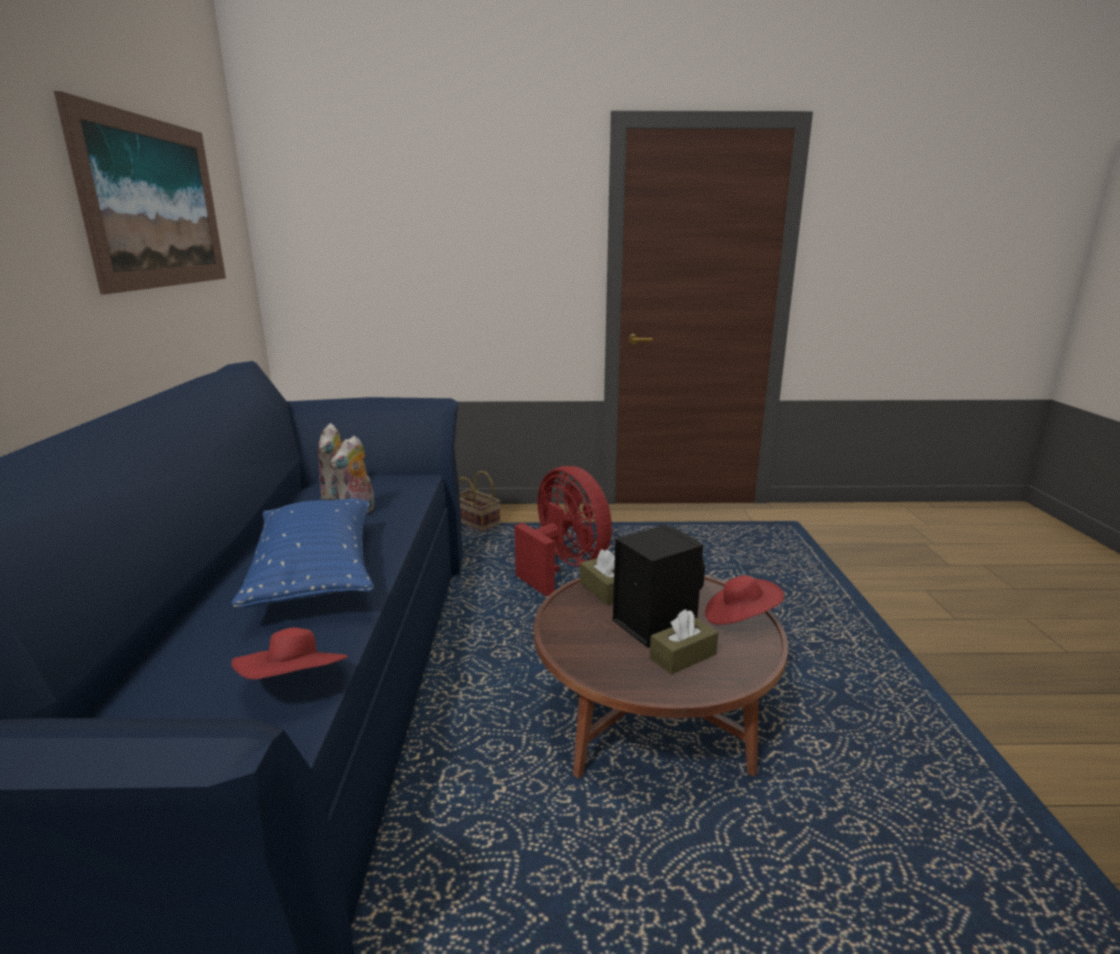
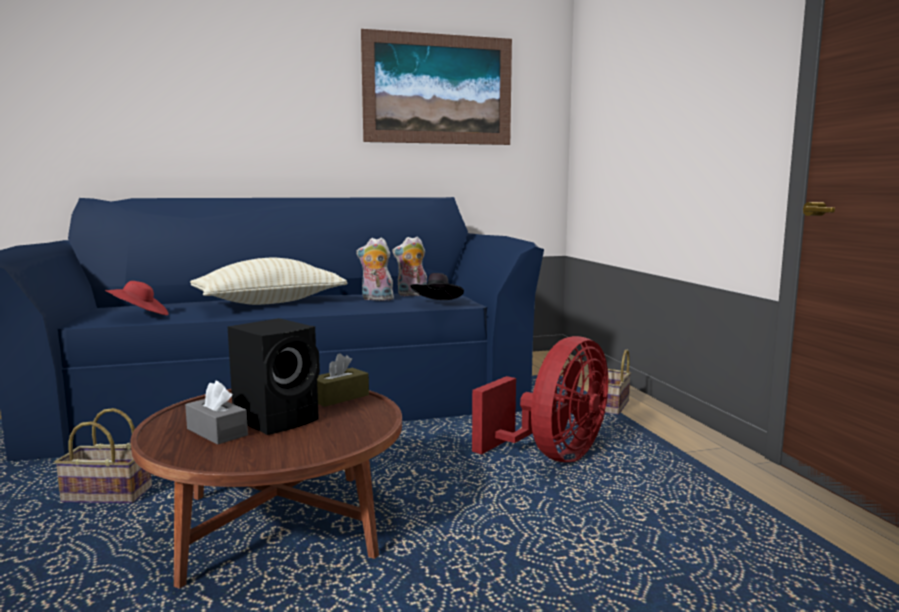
camera: 75 degrees right, 10 degrees down
(315, 573) = (269, 303): blue pillow -> beige pillow
(415, 489) = (437, 304): none -> black hat
(536, 872) = (104, 496): none -> basket
(683, 656) = (217, 432): brown tissue box -> grey tissue box
(740, 618) = (291, 454): red hat -> none

